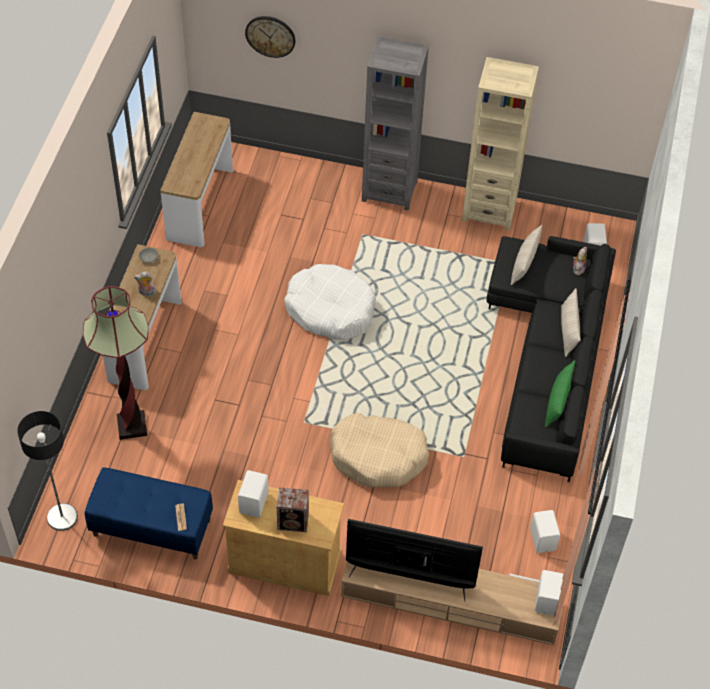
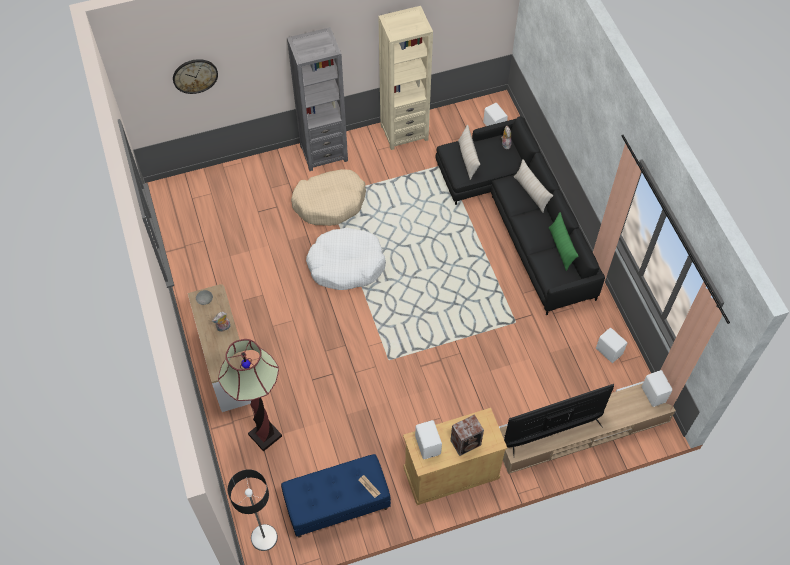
camera: 30 degrees left, 5 degrees up
(200, 204) = (191, 235): console table -> none
(378, 456) = (458, 355): beige dog bed -> beige dog bed (330, 202)

